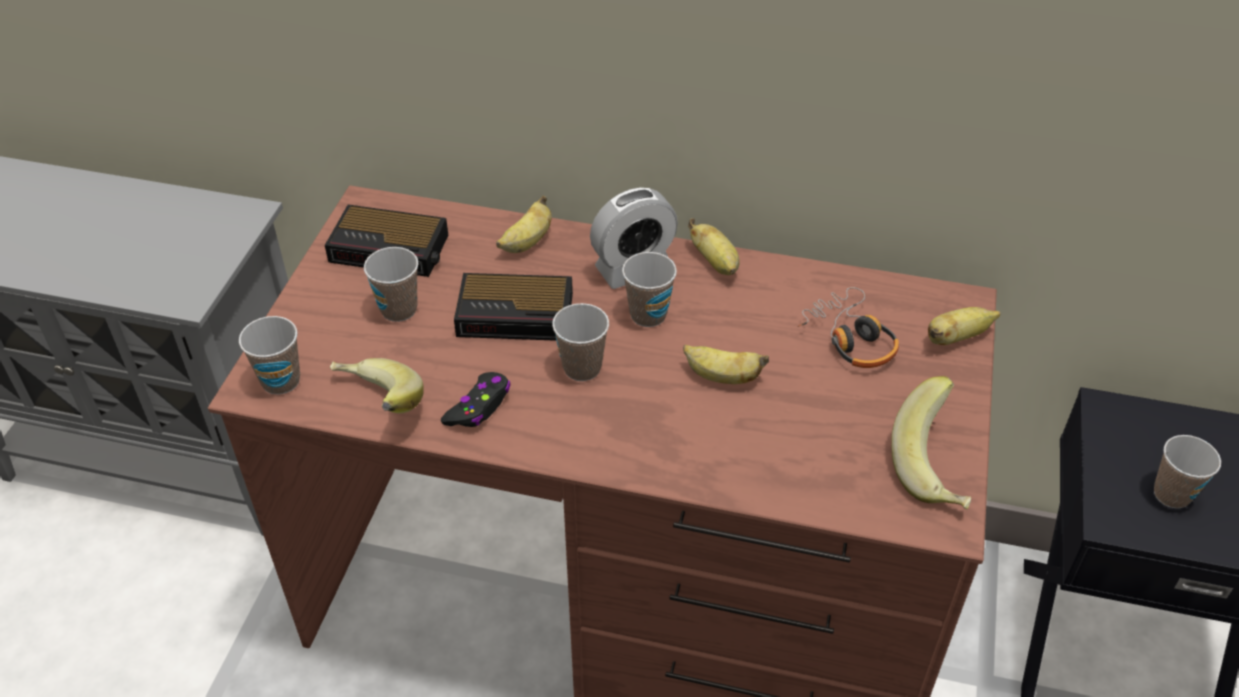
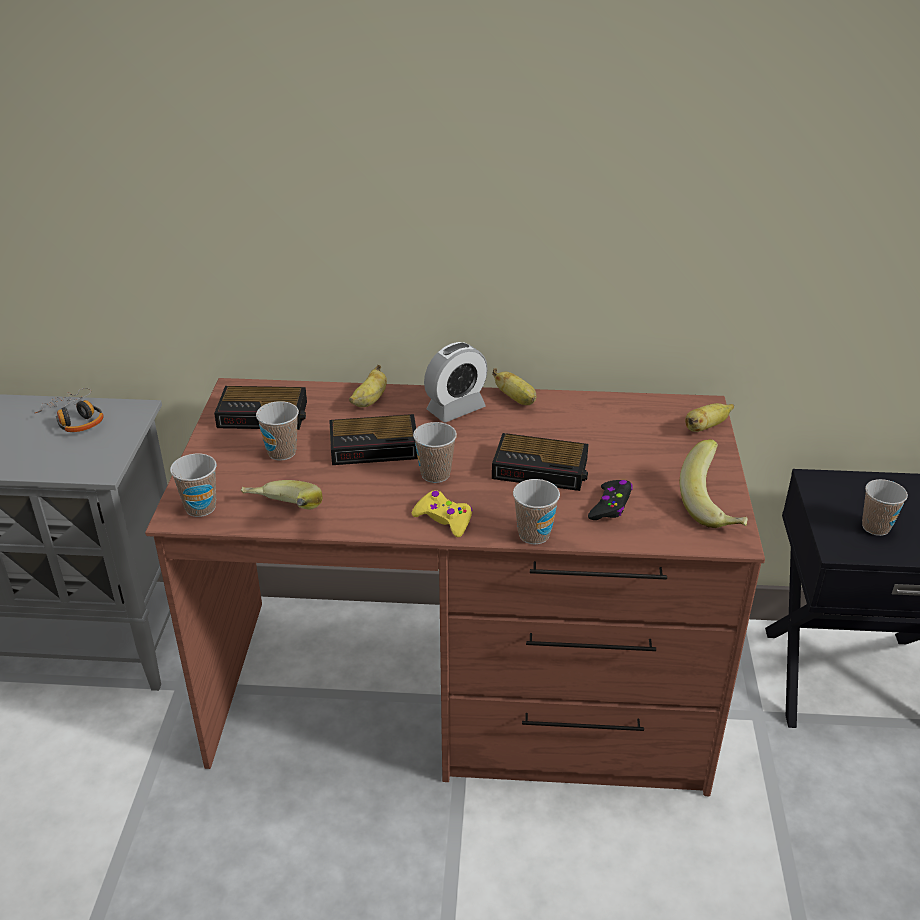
camera: 10 degrees left, 10 degrees down
(479, 407) = (363, 507): black game controller -> black game controller (610, 506)
(576, 439) = (444, 519): none -> yellow game controller
(648, 315) = (475, 436): cup -> cup (534, 534)
(721, 377) = (542, 469): banana -> alarm clock
(850, 338) = (629, 436): headphones -> headphones (75, 419)

